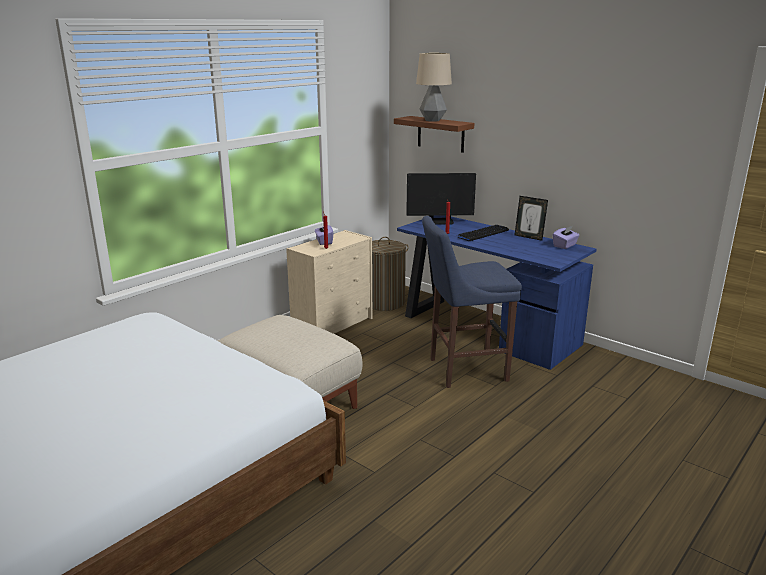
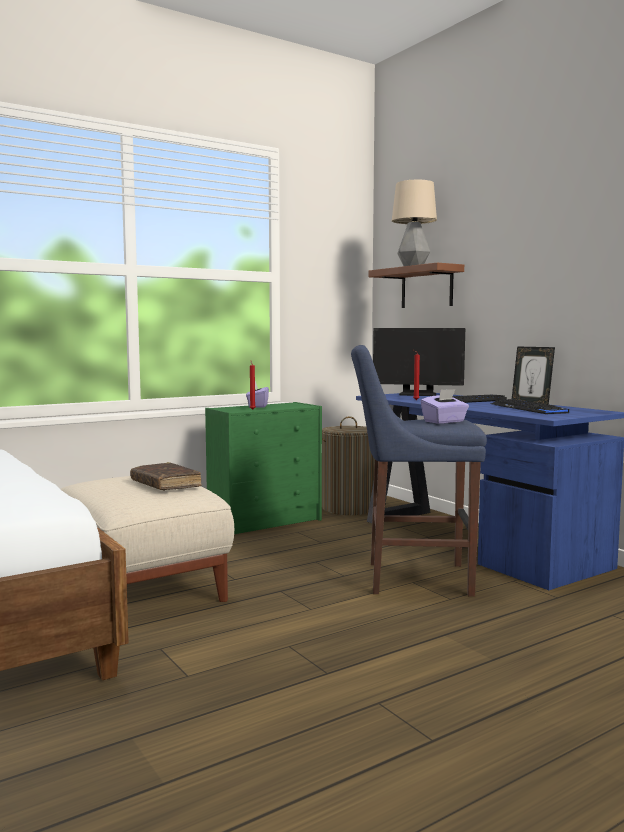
camera: 15 degrees right, 15 degrees down
(305, 334) = (165, 485): none -> brown book
(333, 325) = (266, 522): beige dresser -> green dresser
(532, 247) = (528, 409): none -> keyboard
(565, 245) = (579, 409): purple tissue box -> purple tissue box (444, 422)

